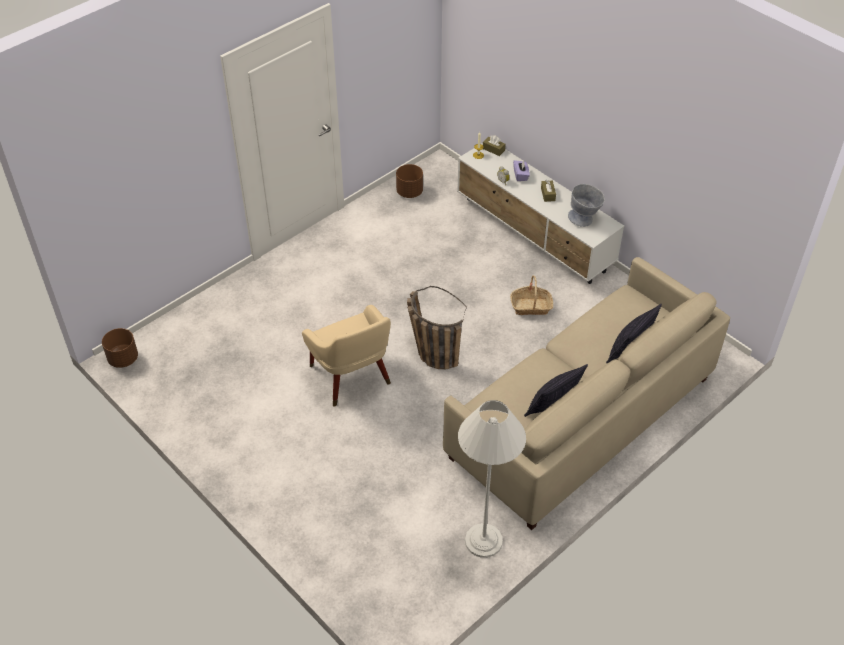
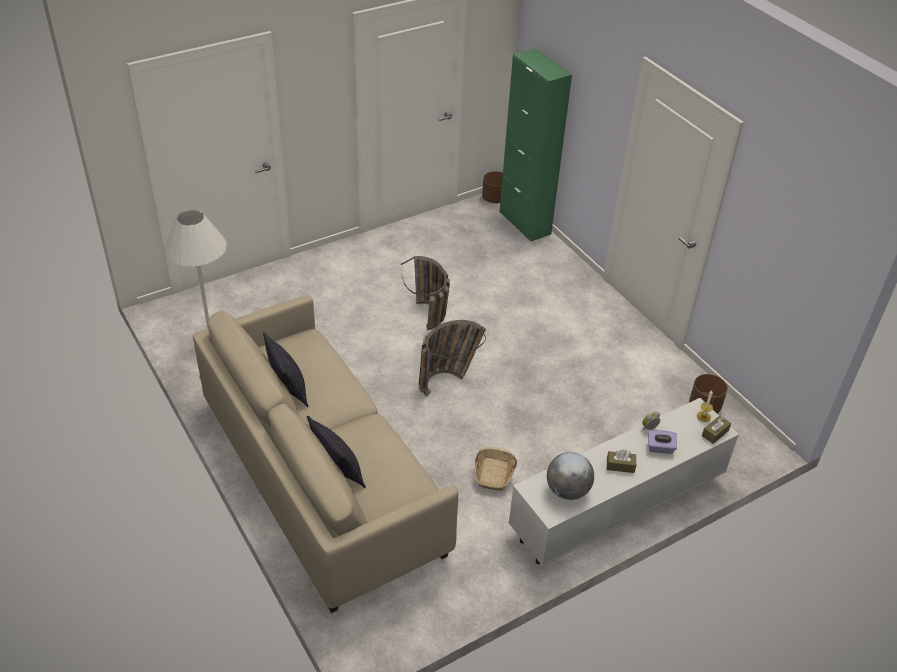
camera: 100 degrees right, 5 degrees down
(168, 327) = (525, 223): none -> green cabinet
(352, 379) = (430, 321): beige armchair -> basket
(584, 219) = (567, 490): grey bowl -> globe

